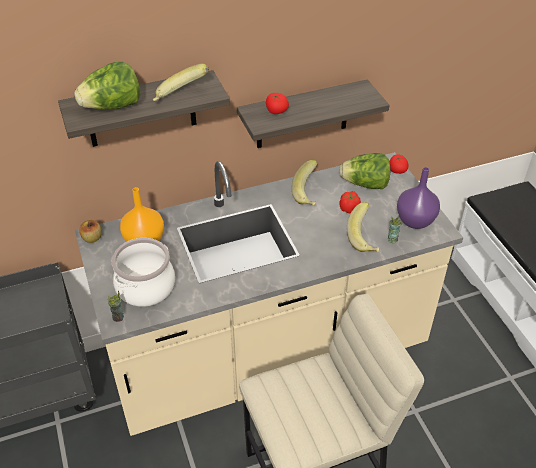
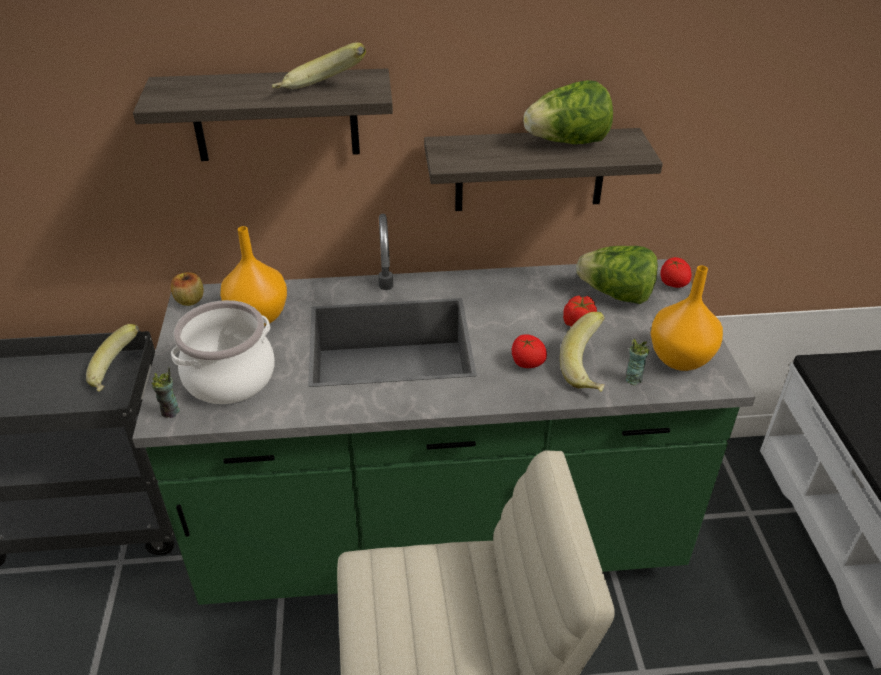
camera: 15 degrees right, 5 degrees down
(112, 107) = (216, 92): lettuce -> lettuce (567, 142)
(268, 355) = (440, 534): beige counter -> green counter
(276, 111) = (480, 149): tomato -> tomato (526, 363)
(309, 194) = (524, 293): banana -> banana (118, 373)
(414, 220) = (678, 358): purple vase -> orange vase

